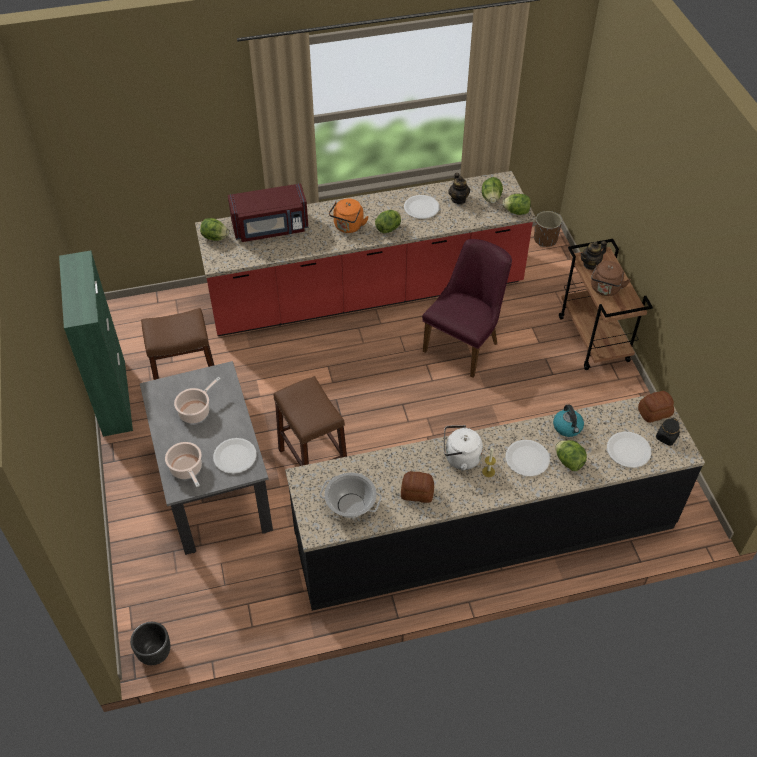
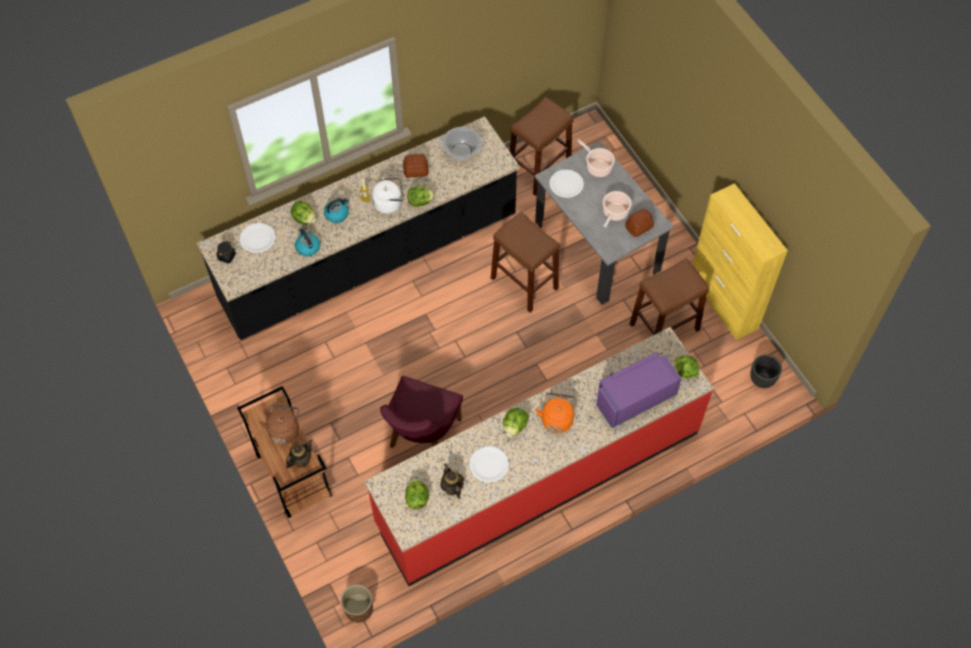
camera: 165 degrees right, 10 degrees up
(114, 397) = (723, 303): green cabinet -> yellow cabinet
(154, 653) = (581, 126): black planter -> black planter (762, 379)
(238, 601) = (539, 169): none -> brown stool
(270, 228) = (634, 398): red microwave -> purple microwave
(516, 212) = (386, 484): lettuce -> lettuce (420, 201)
(527, 459) = (337, 214): white plate -> kettle
(655, 412) = (236, 276): bread -> bread (638, 227)

